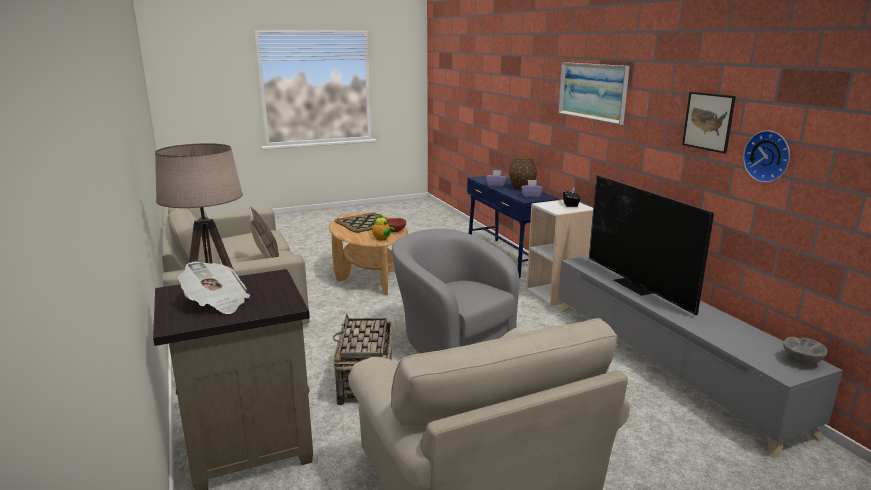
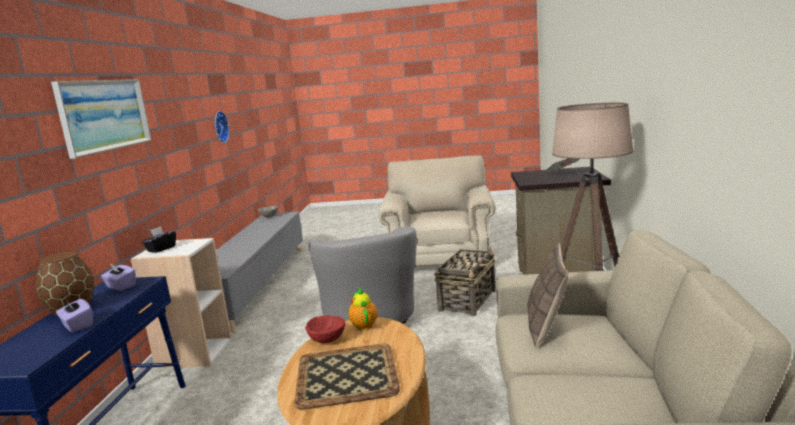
camera: 150 degrees left, 5 degrees down
(637, 286) = (236, 251): television -> none
(708, 121) = (194, 116): picture -> none

